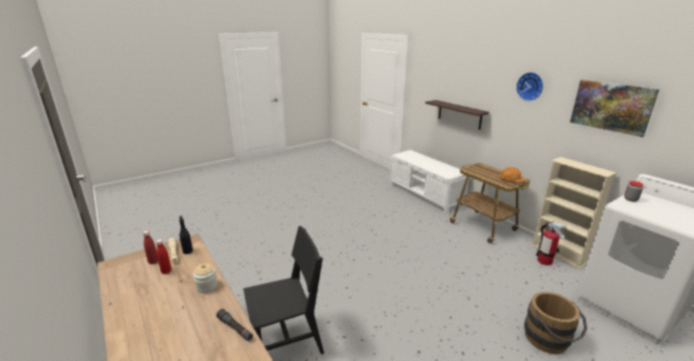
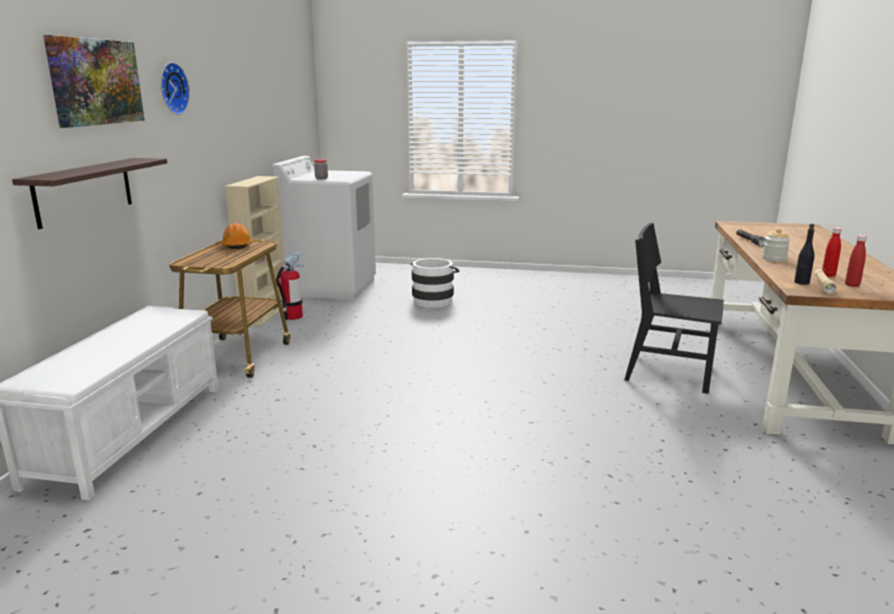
camera: 135 degrees left, 5 degrees down
(549, 341) = (434, 300): brown bucket -> white bucket
(611, 106) = (236, 98): picture -> picture (95, 82)

